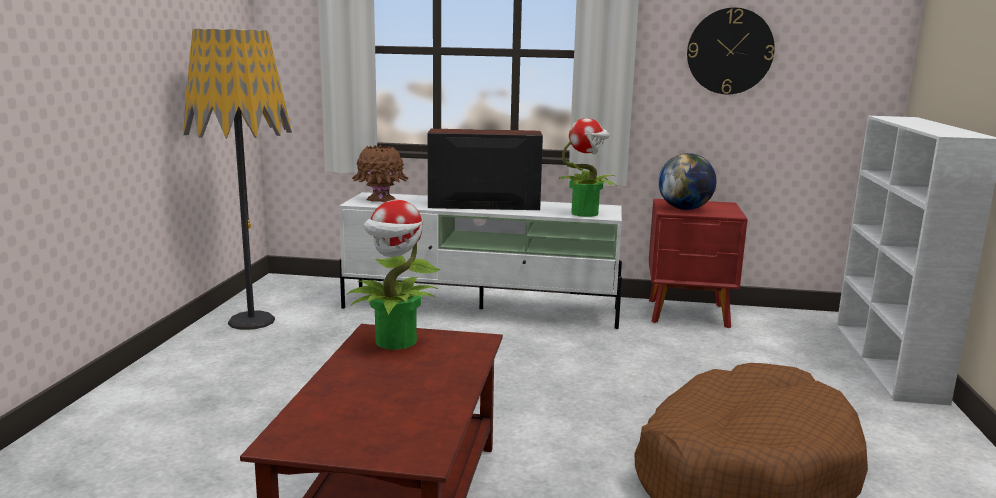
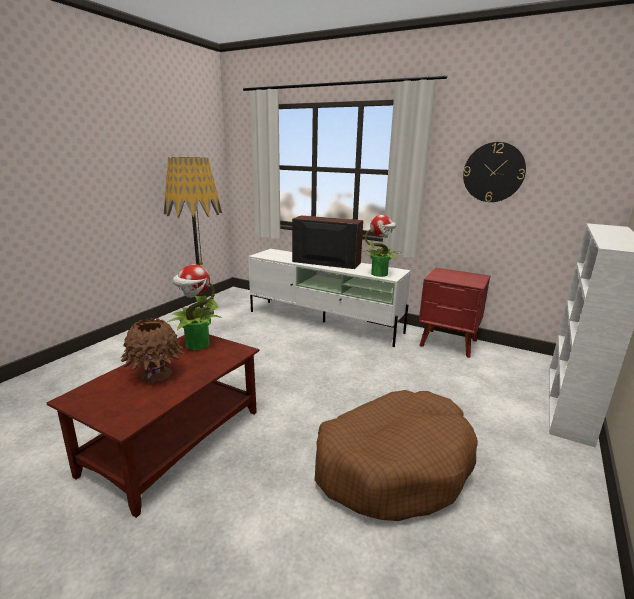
camera: 20 degrees right, 5 degrees up
(381, 200) = (273, 254): brown vase -> brown vase (156, 375)
(684, 209) = (447, 277): globe -> none

